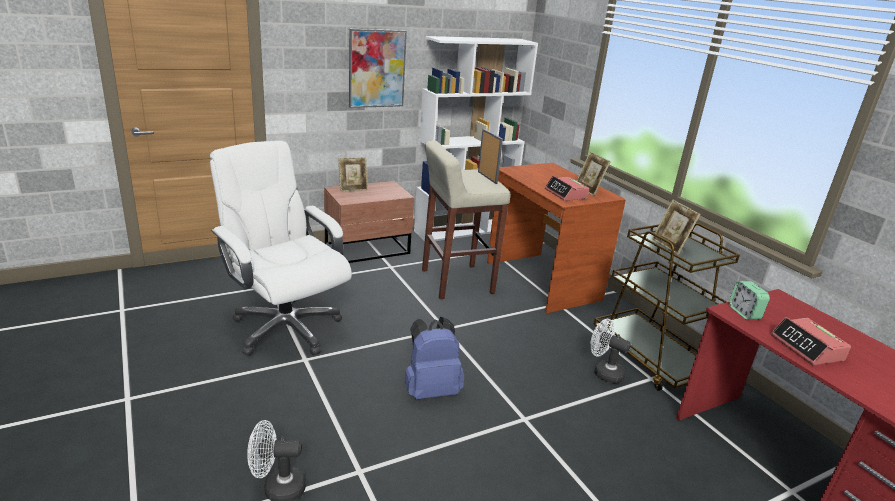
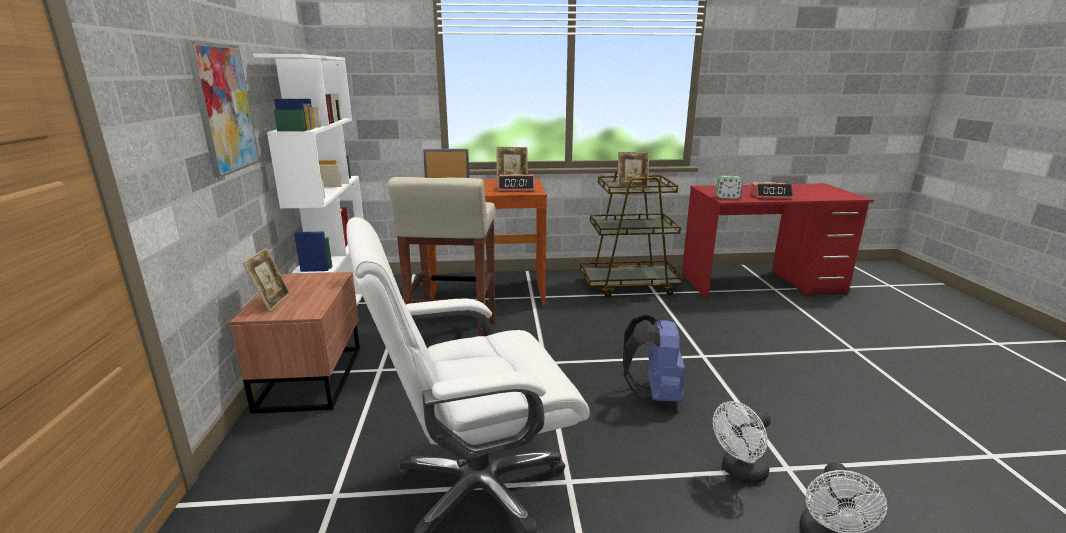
camera: 65 degrees left, 5 degrees down
(603, 372) = (644, 307): white fan -> white fan (740, 472)

